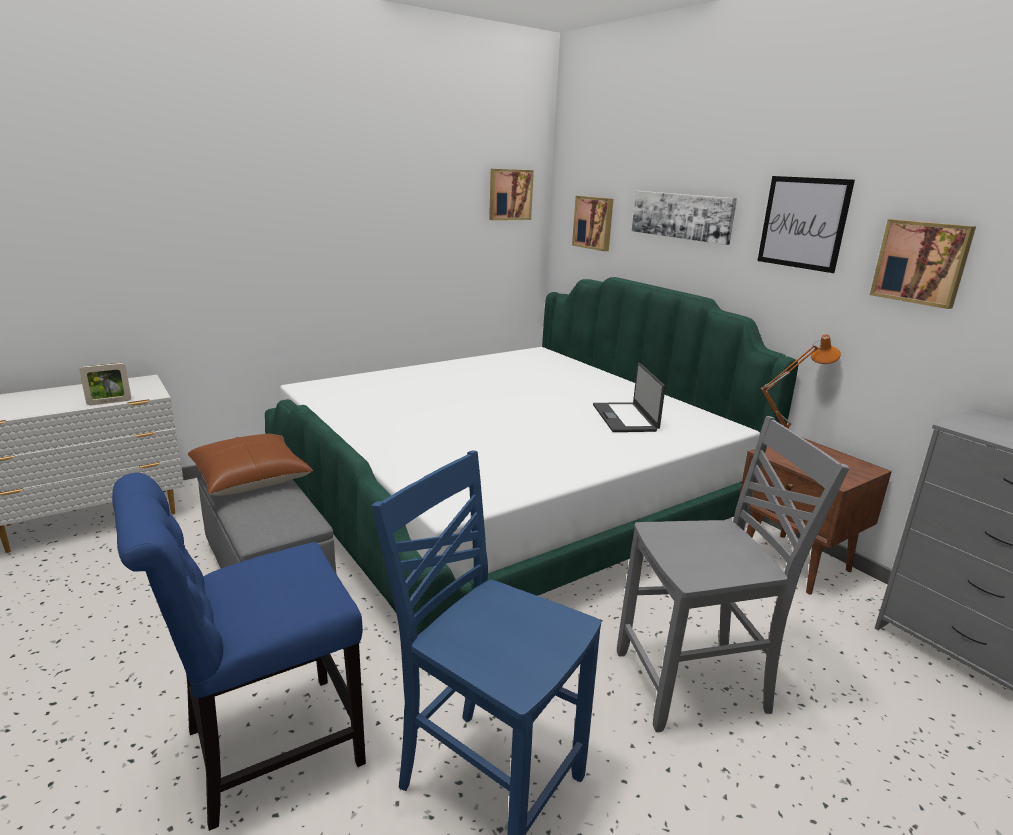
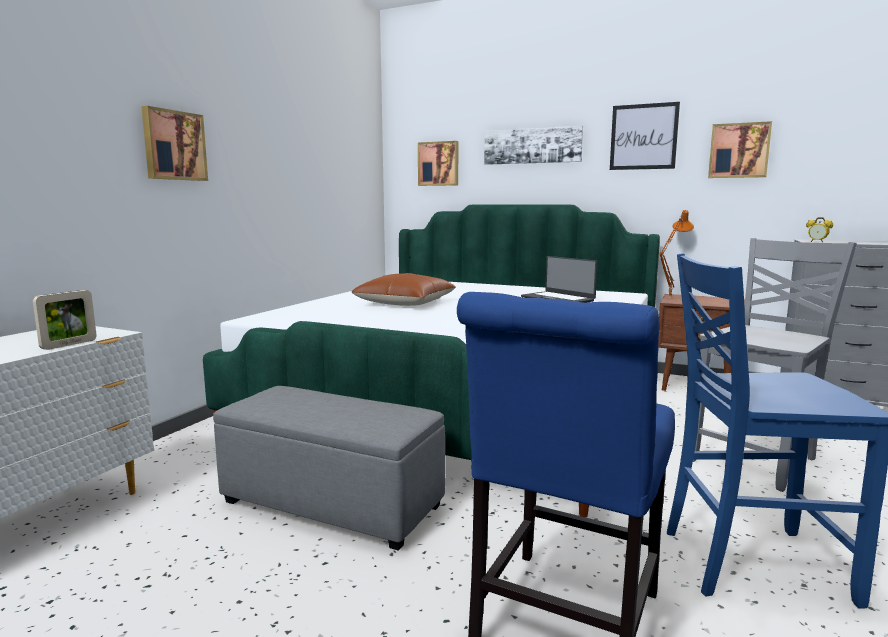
camera: 30 degrees left, 10 degrees down
(250, 478) = (290, 399): brown pillow -> brown pillow (405, 303)
(509, 194) = (359, 142): picture -> picture (173, 145)
(966, 427) = (817, 242): none -> alarm clock

